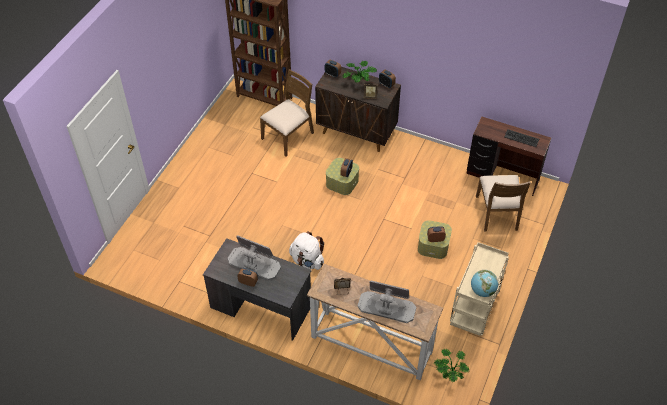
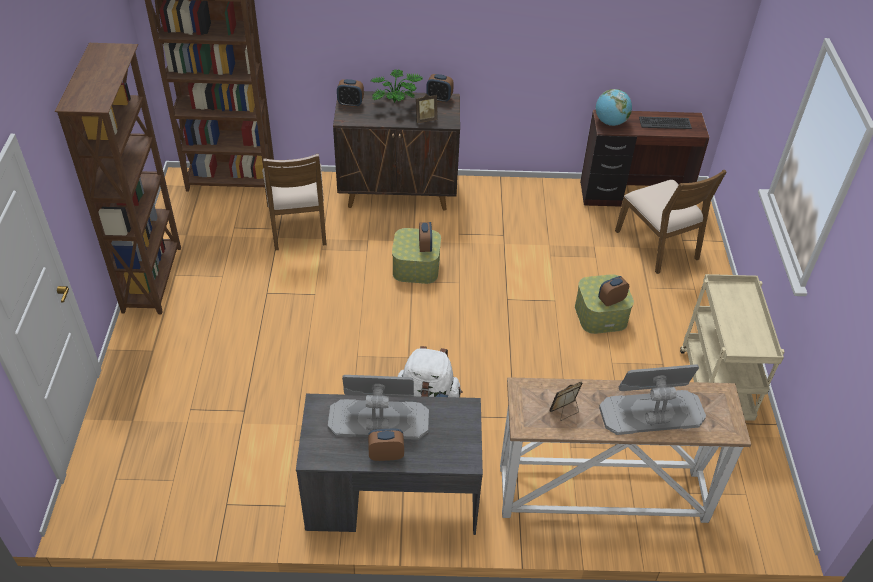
camera: 25 degrees left, 5 degrees down
(196, 146) = (153, 279): none -> brown bookcase
(288, 136) = (298, 224): brown chair -> brown chair turned 150 degrees clockwise
(449, 372) = (742, 493): potted plant -> none
(482, 291) = (757, 342): globe -> globe (610, 122)

